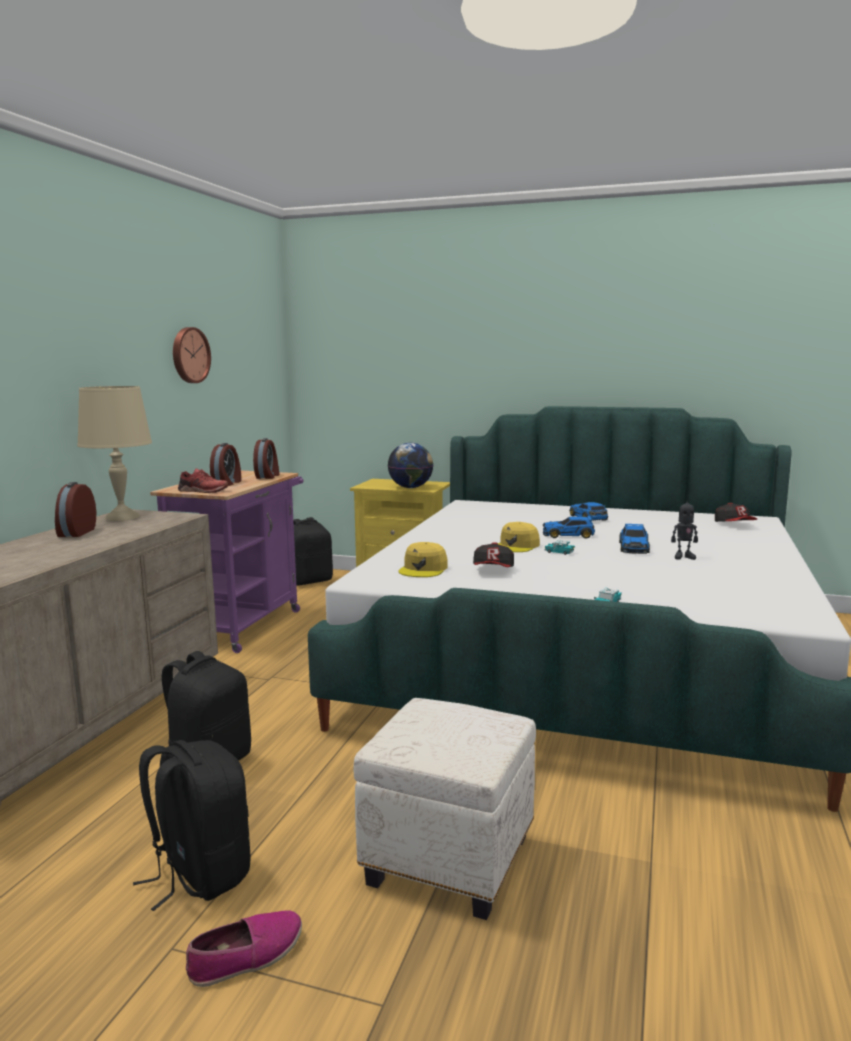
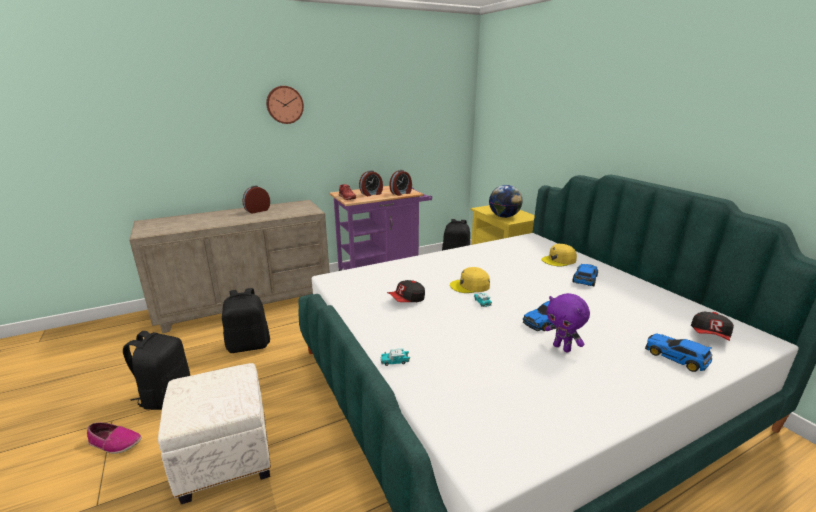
camera: 45 degrees right, 10 degrees up
(122, 517) = (294, 205): beige table lamp -> none
(189, 355) = (372, 114): wall clock -> wall clock (284, 104)
(423, 569) = (377, 283): yellow cap -> yellow cap (559, 260)
(569, 535) = (528, 290): toy car -> toy car (677, 358)
(683, 557) = (562, 348): toy robot -> purple plush toy

